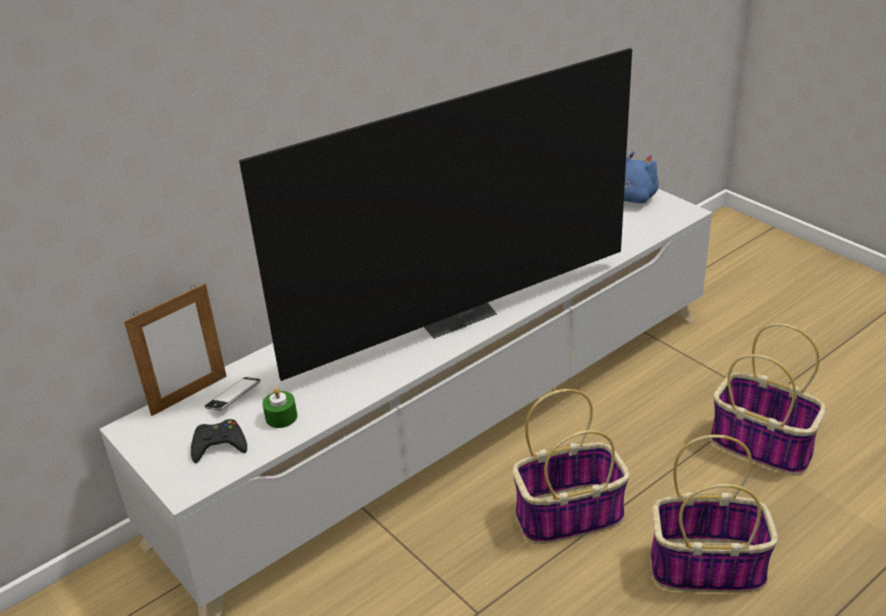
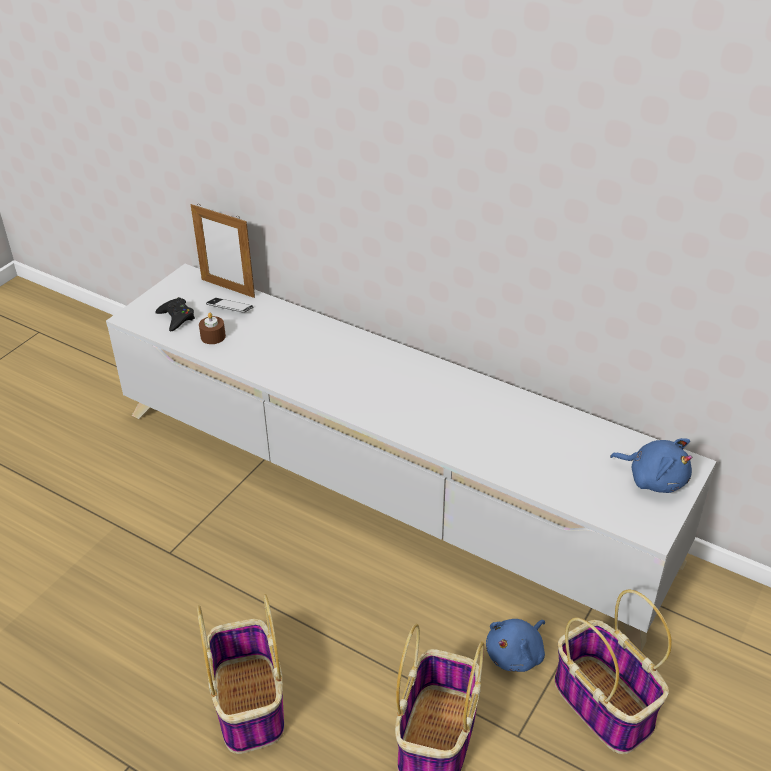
camera: 70 degrees right, 5 degrees up
(281, 417) = (213, 336): green candle -> brown candle
(454, 313) = (377, 393): television -> none
(570, 515) = (290, 591): basket -> basket (605, 705)
(684, 382) = (516, 654): none -> blue plush toy

